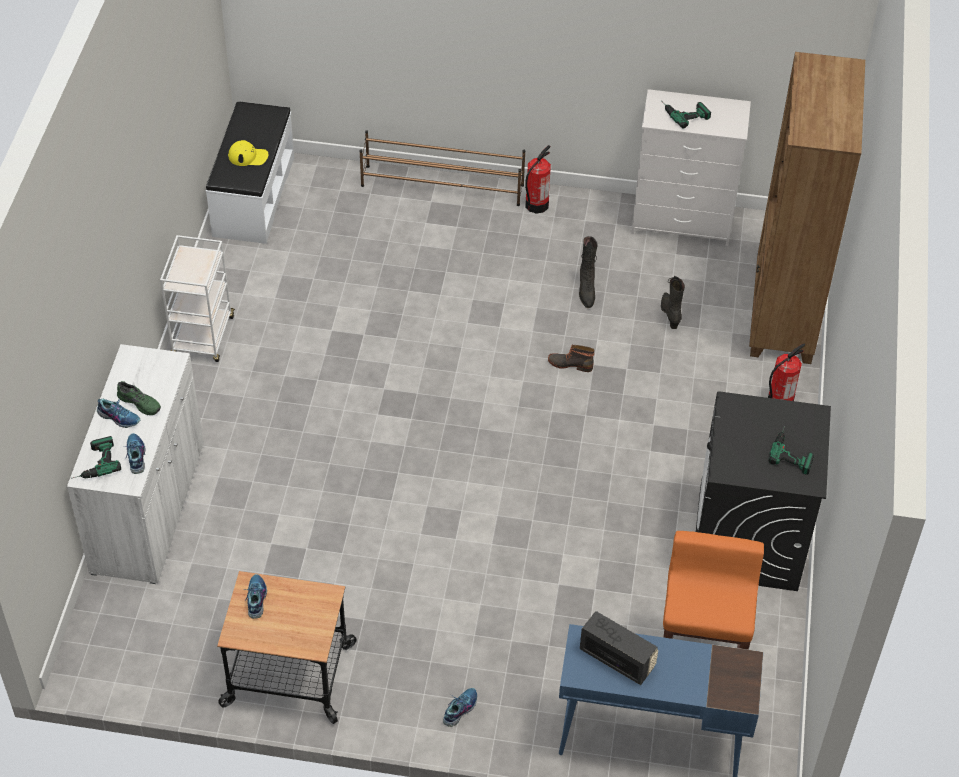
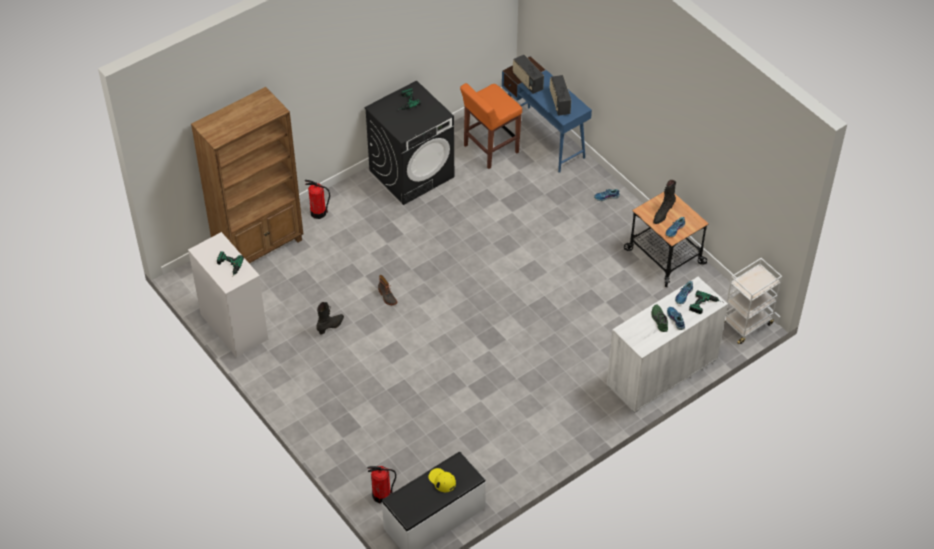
camera: 135 degrees left, 0 degrees up
(203, 337) = (551, 446): white cart -> white cart (746, 324)
(443, 186) = (325, 443): brown shoe rack -> none
(536, 205) = (292, 392): fire extinguisher -> fire extinguisher (382, 495)
(670, 314) = (308, 285): black boot -> black boot (663, 214)
(704, 660) = (527, 82): none -> radio

